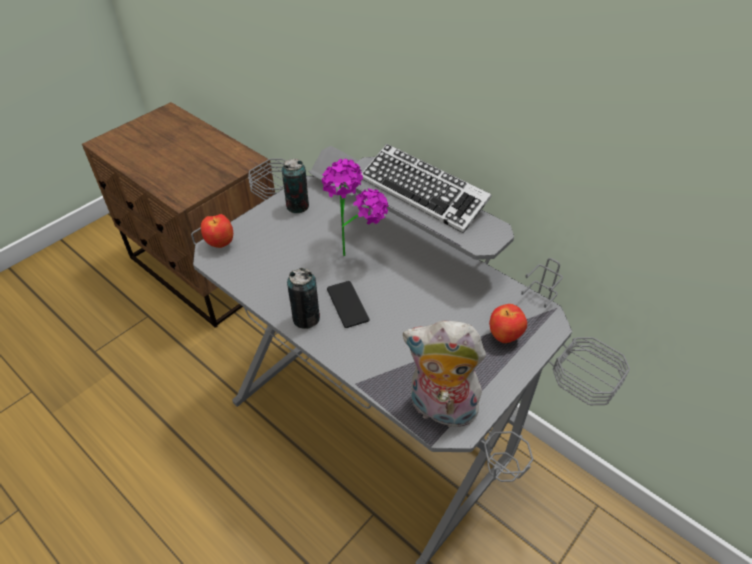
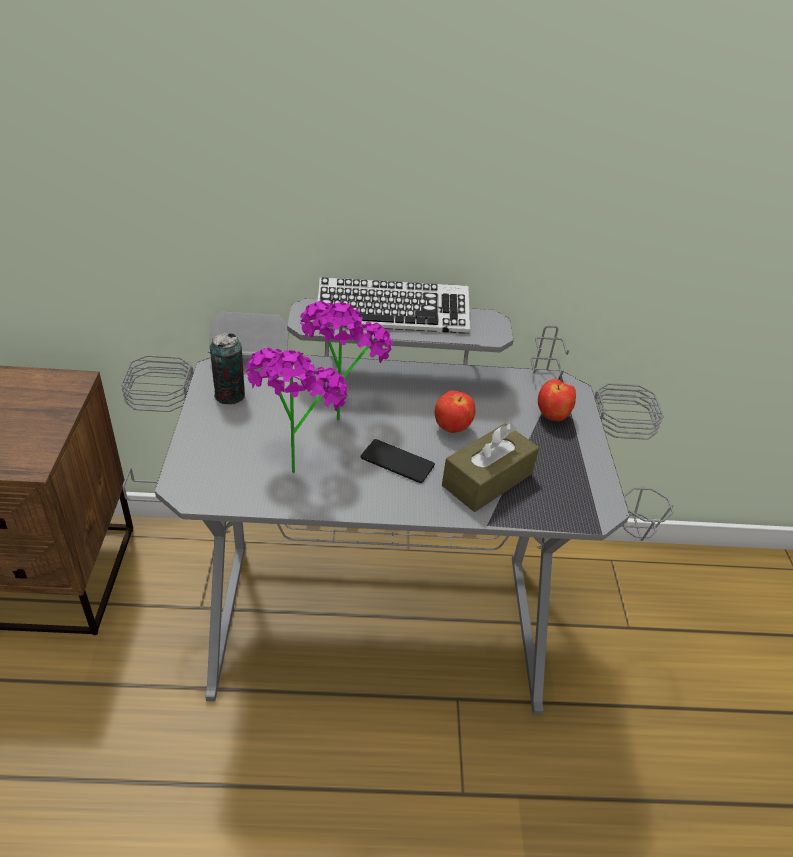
camera: 45 degrees left, 5 degrees down
(221, 244) = (188, 474): apple -> apple (452, 428)
(287, 267) = (294, 459): none -> potted plant
(306, 318) = (374, 496): can -> none
(394, 353) = (487, 479): none -> brown tissue box
(440, 409) = (575, 502): plush toy -> none

